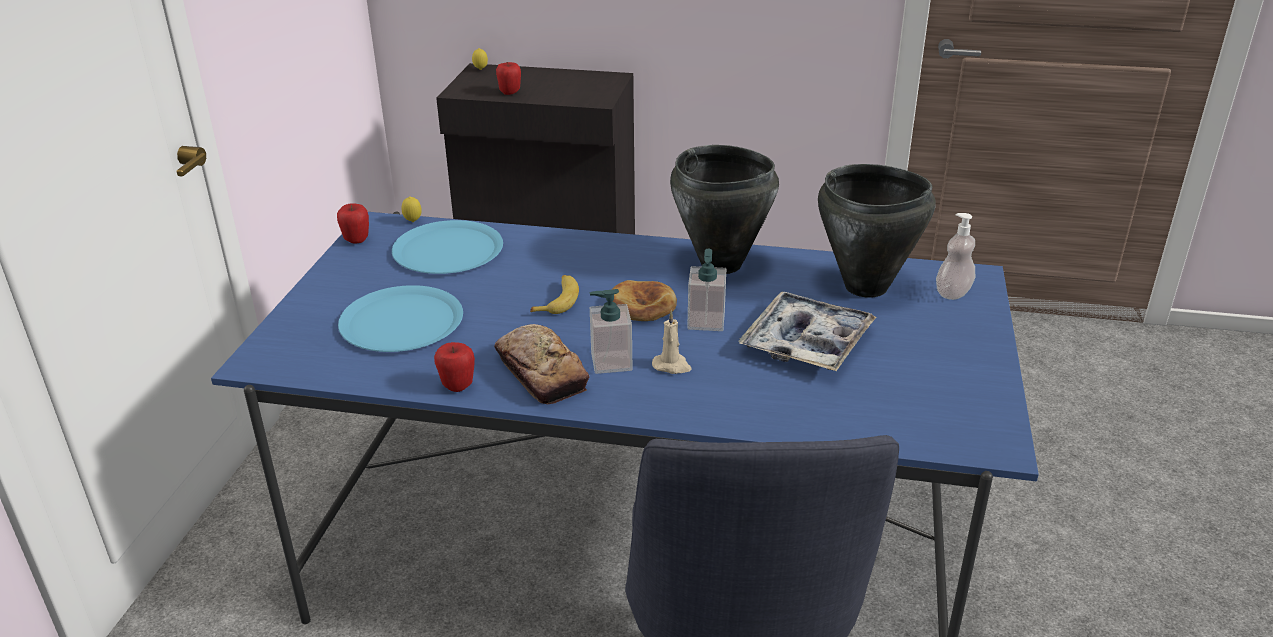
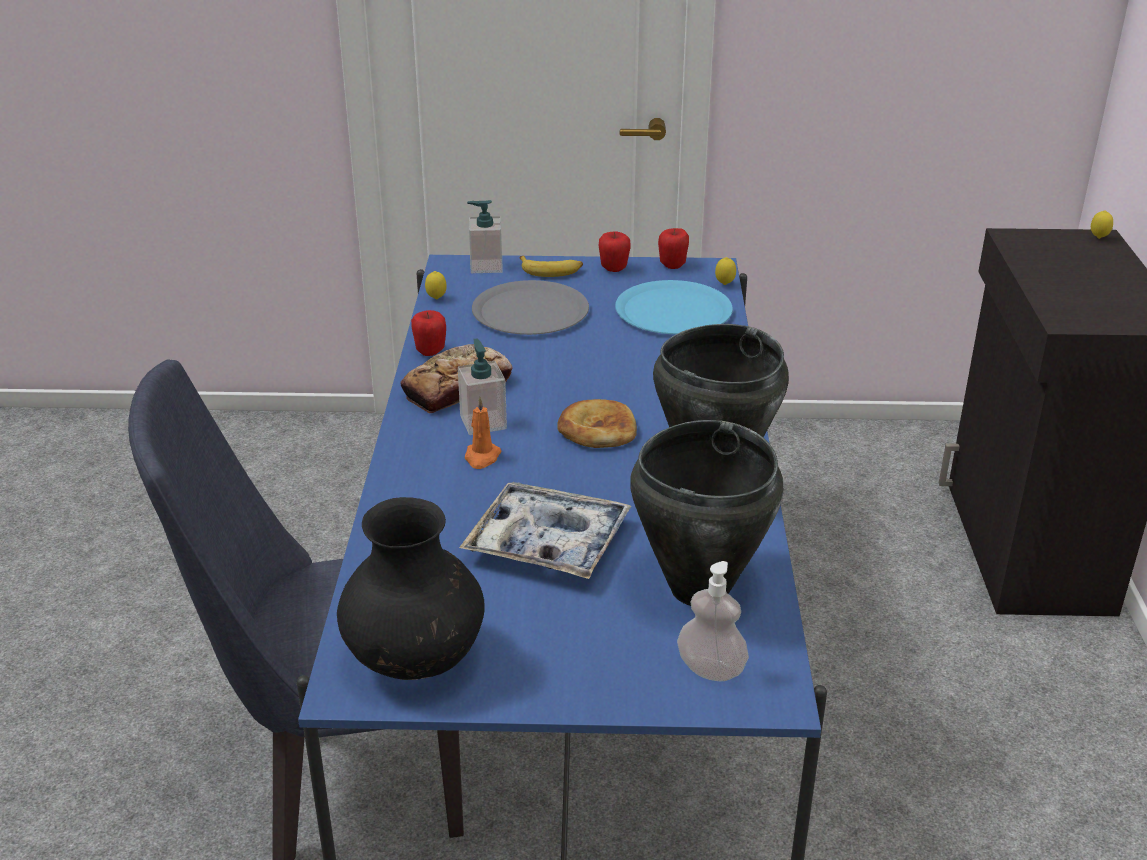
camera: 80 degrees right, 0 degrees up
(335, 377) = (436, 299): none -> lemon
(402, 321) = (530, 311): blue plate -> grey plate
(510, 92) = (1039, 264): apple -> apple (614, 269)
(558, 300) = (593, 381): banana -> banana (551, 271)
(672, 366) = (482, 457): beige candle -> orange candle
(706, 321) = (576, 472): soap dispenser -> soap dispenser (486, 266)
(961, 412) = (416, 661): none -> black vase

